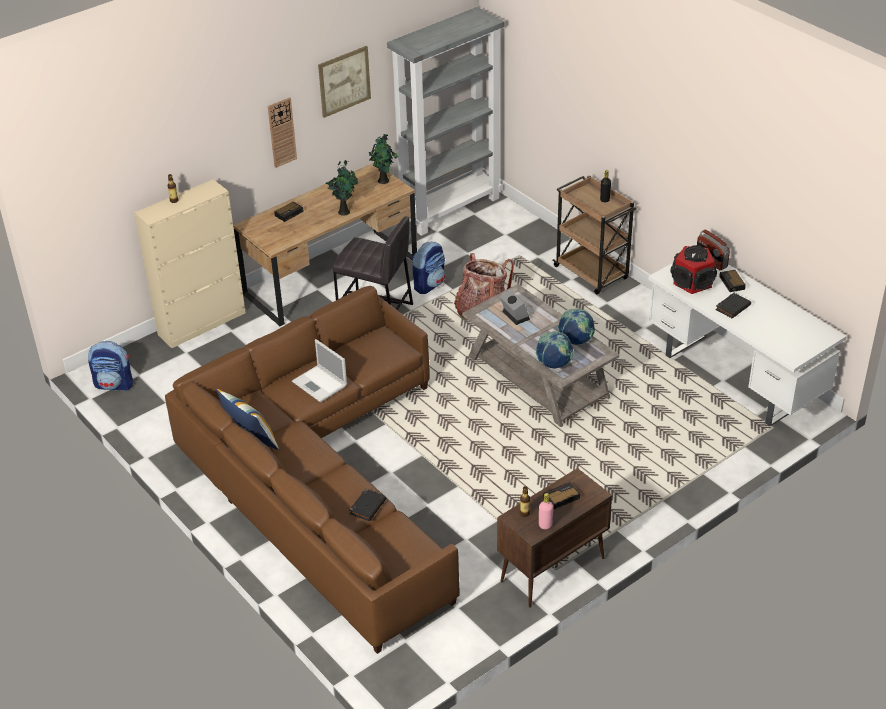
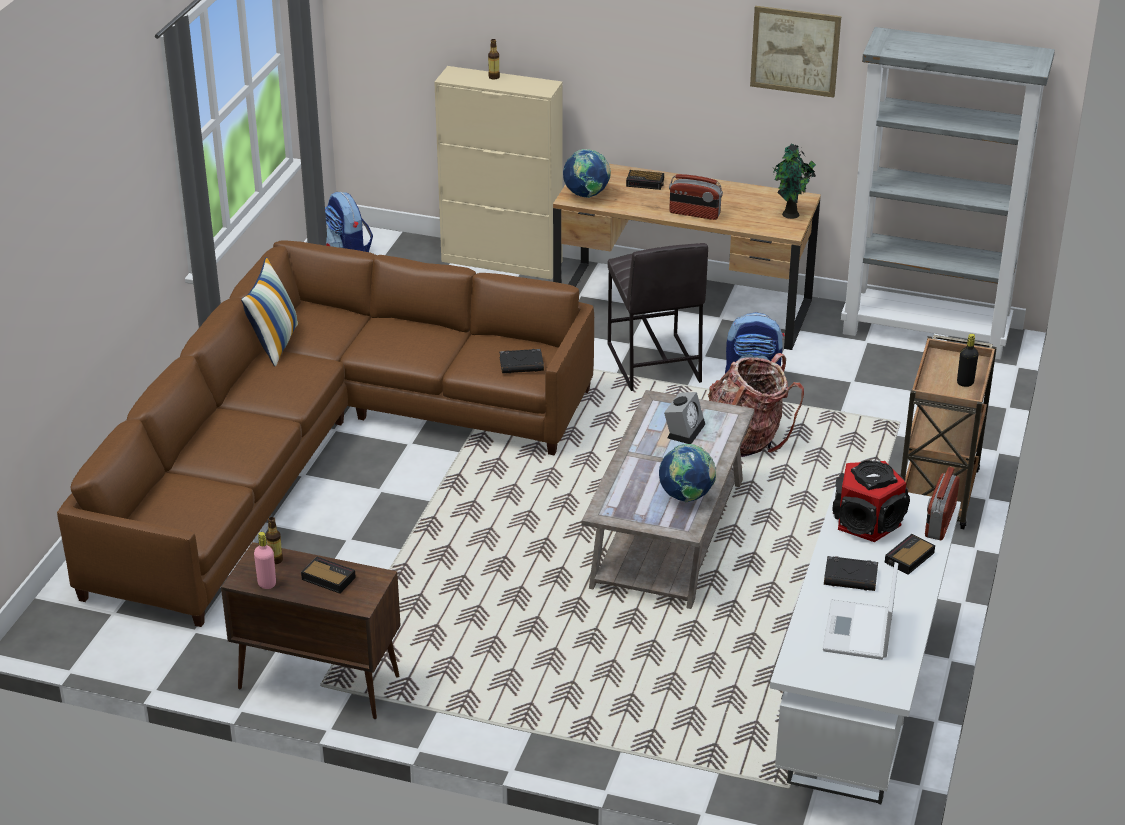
camera: 55 degrees right, 5 degrees down
(281, 132) = (682, 73): wall clock -> none
(320, 384) = (410, 347): laptop -> laptop (858, 632)
(344, 211) = (694, 214): potted plant -> radio
(368, 506) = (231, 462): black book -> black book (522, 364)
(554, 364) = (619, 497): globe -> globe (586, 195)

